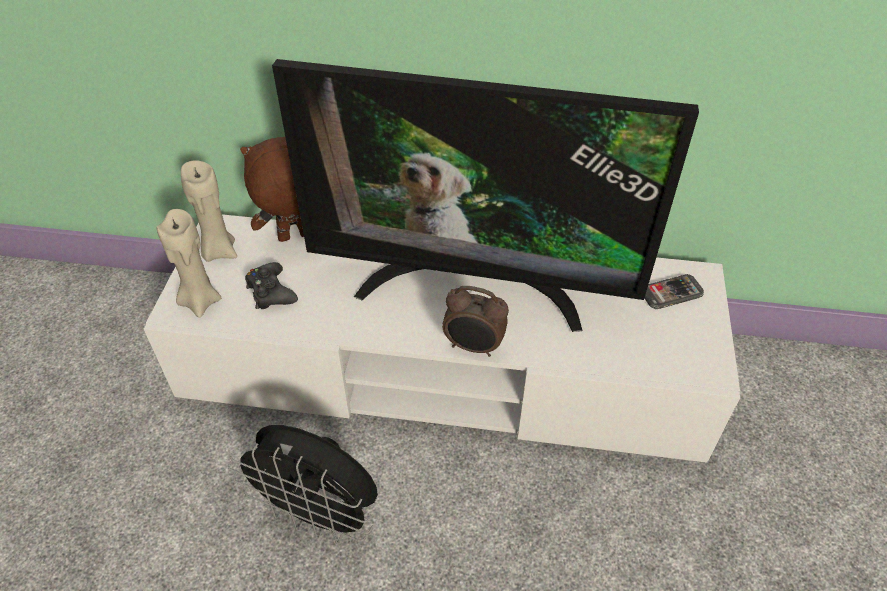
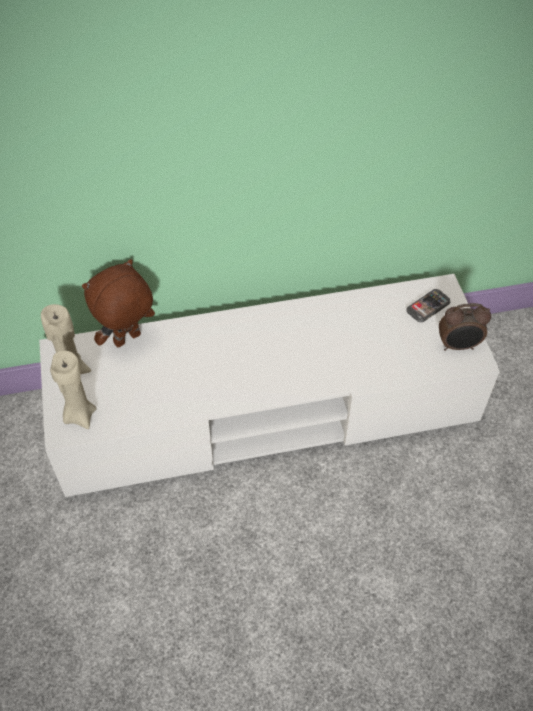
camera: 20 degrees left, 5 degrees up
(271, 292) = (133, 391): black game controller -> none
(319, 515) = (223, 548): black fan -> none
(473, 284) = (284, 340): television -> none
(473, 347) = (307, 389): alarm clock -> alarm clock (458, 346)

